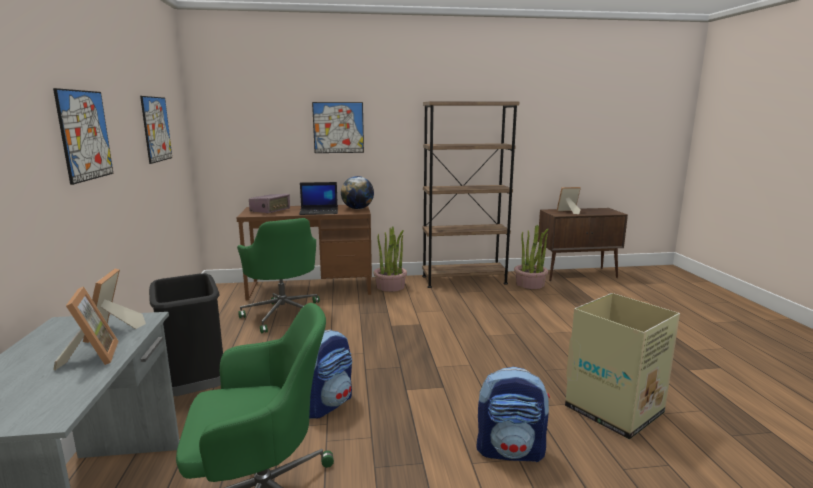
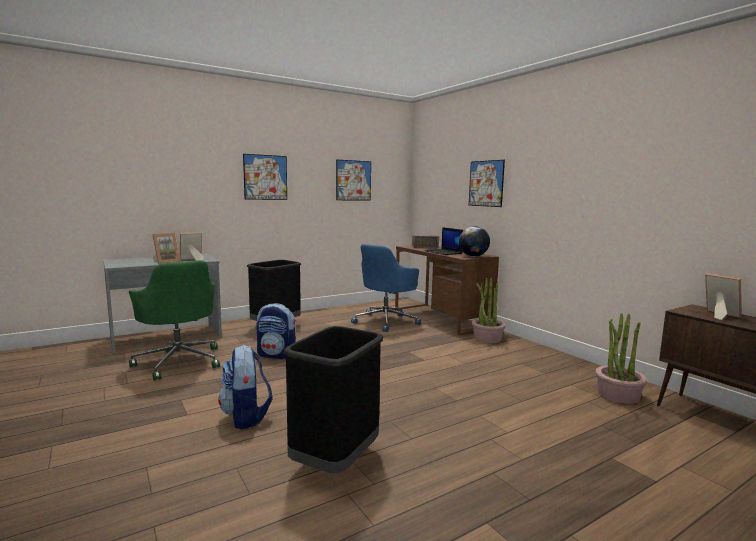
camera: 65 degrees right, 5 degrees down
(284, 314) = (386, 321): green office chair -> blue office chair
(464, 280) = (561, 361): brown bookcase -> none
(615, 410) = (335, 462): cardboard box -> black trash can

